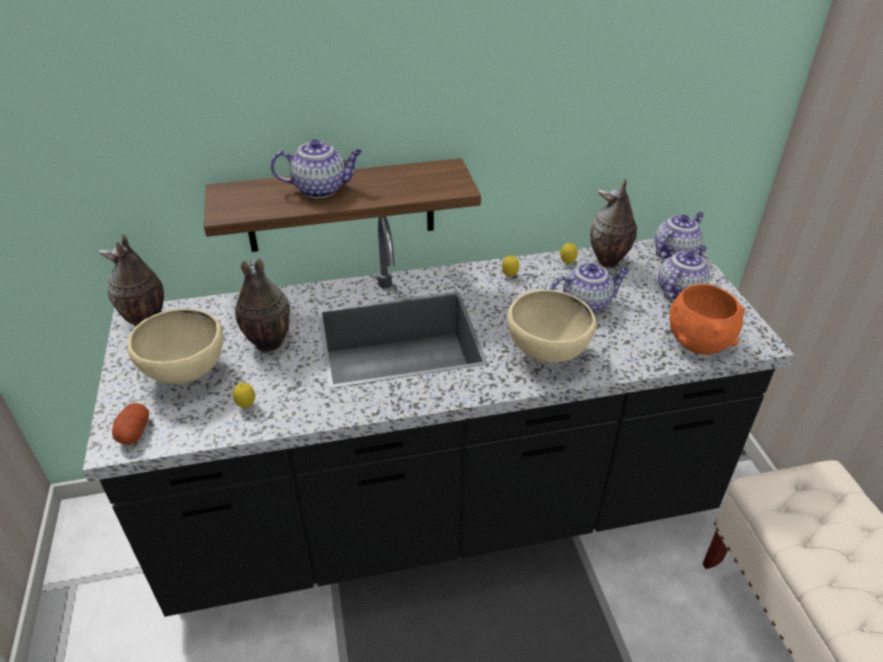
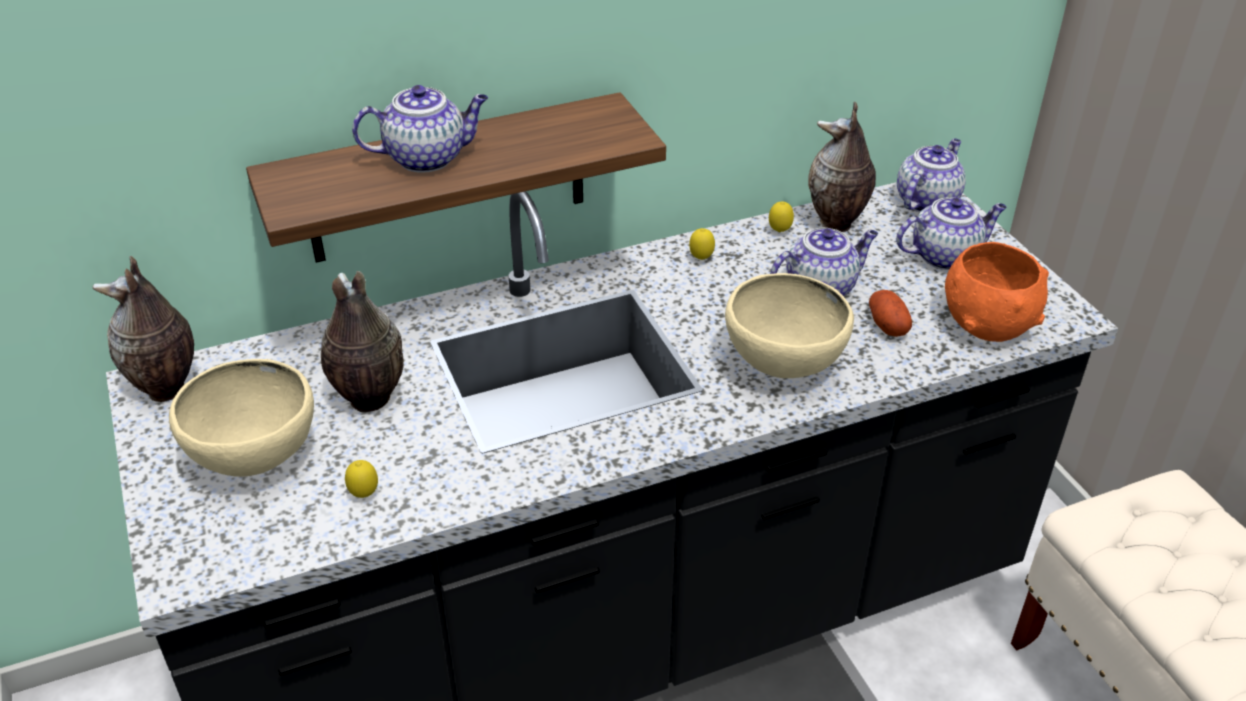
camera: 10 degrees left, 0 degrees up
(134, 431) = (202, 554): potato -> potato (887, 325)
(679, 291) = (945, 255): teapot -> teapot turned 45 degrees clockwise

